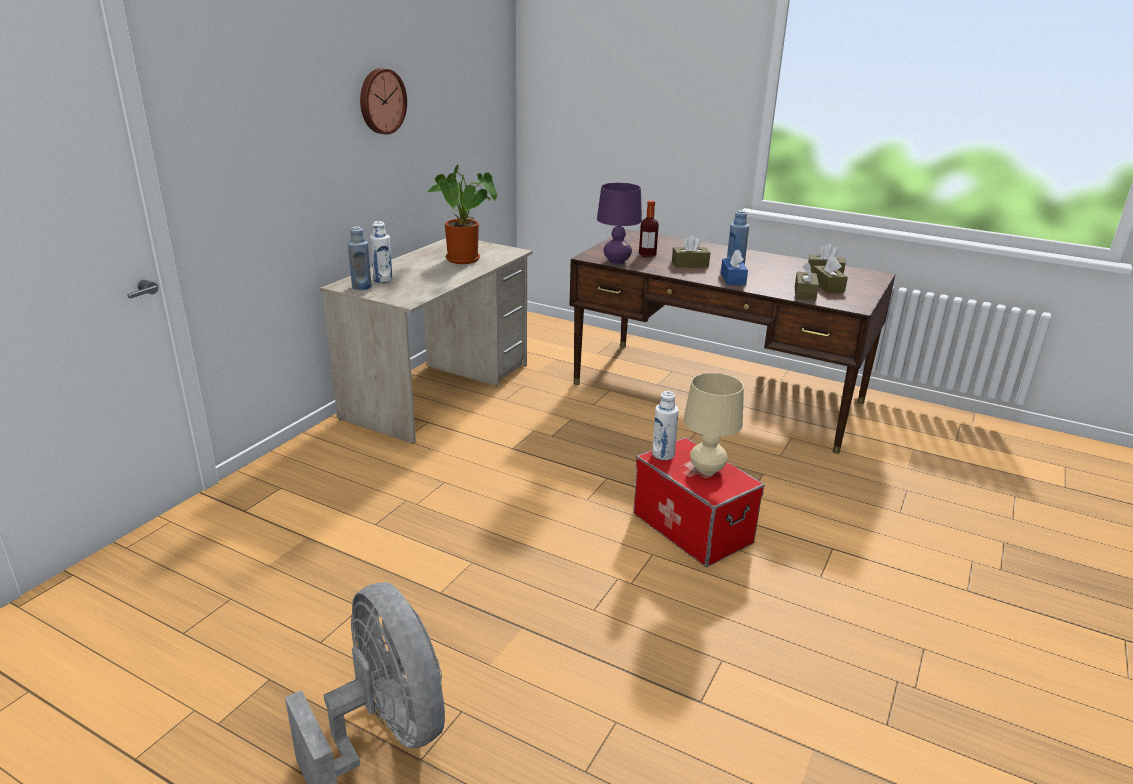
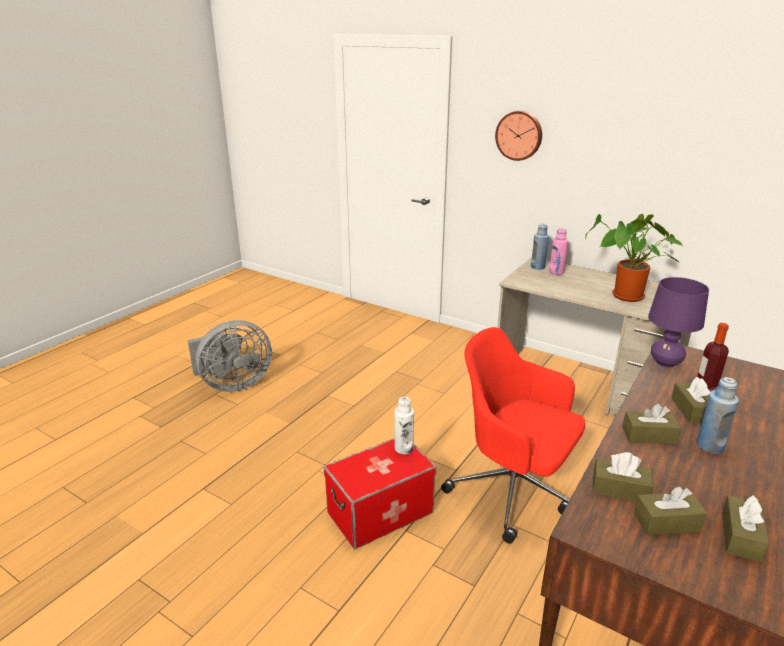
camera: 95 degrees right, 0 degrees up
(381, 101) = (643, 147): wall clock -> wall clock (519, 135)
(383, 280) = (556, 272): white bottle -> pink bottle
(633, 446) = (513, 491): none -> red office chair
(707, 469) = (378, 470): beige table lamp -> none
(733, 279) = (649, 435): blue tissue box -> brown tissue box

